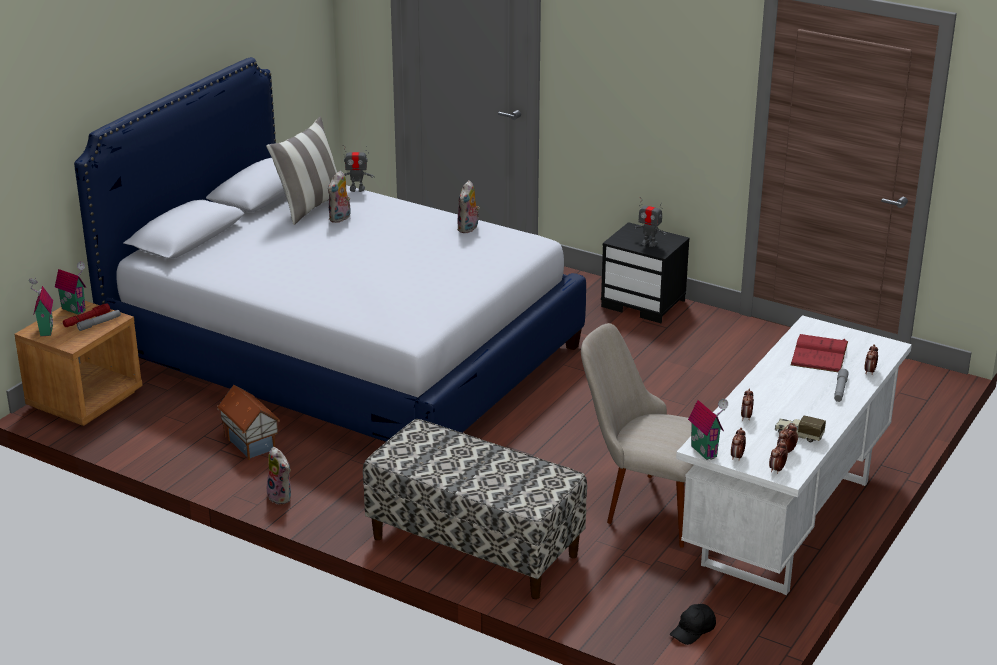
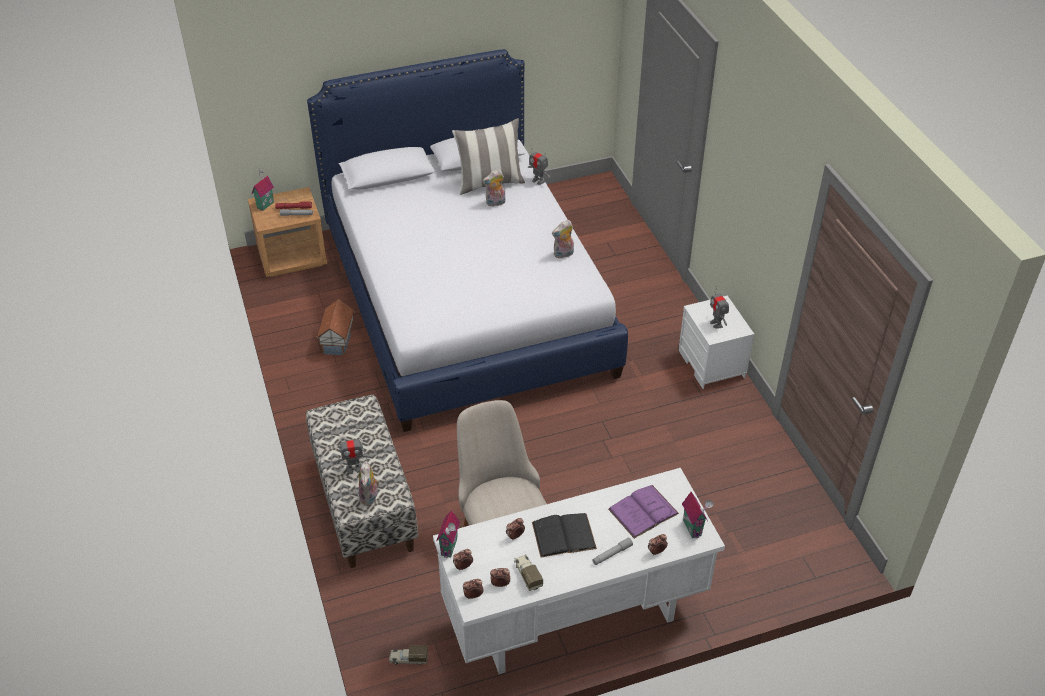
camera: 40 degrees right, 15 degrees up
(75, 309) = (297, 196): toy house -> toy house (694, 528)
(281, 497) = (308, 394): plush toy -> plush toy (370, 497)
(485, 477) = (354, 468): none -> toy robot
(644, 303) = (712, 364): black nightstand -> white nightstand
(693, 631) = (408, 659): black cap -> toy truck
(784, 397) = (563, 535): none -> black book
(819, 353) = (643, 511): red book -> purple book

